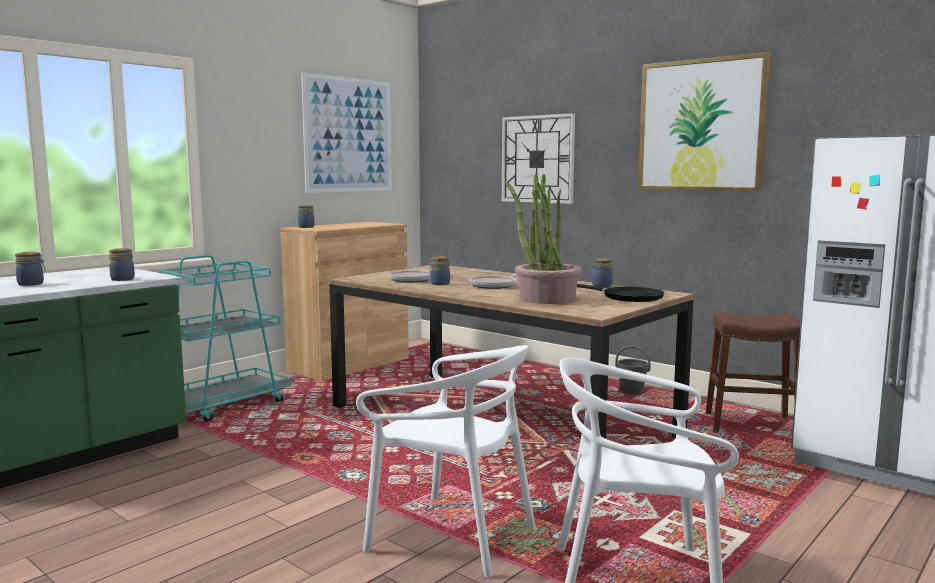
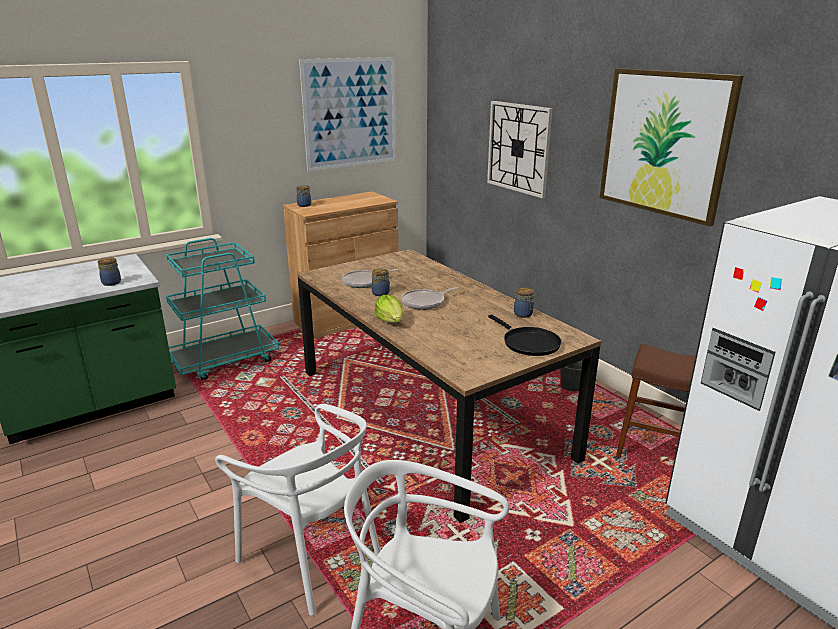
camera: 15 degrees right, 15 degrees up
(32, 284) = (43, 286): jar -> none
(473, 295) = (390, 321): none -> lettuce
(546, 299) = (449, 337): potted plant -> none

